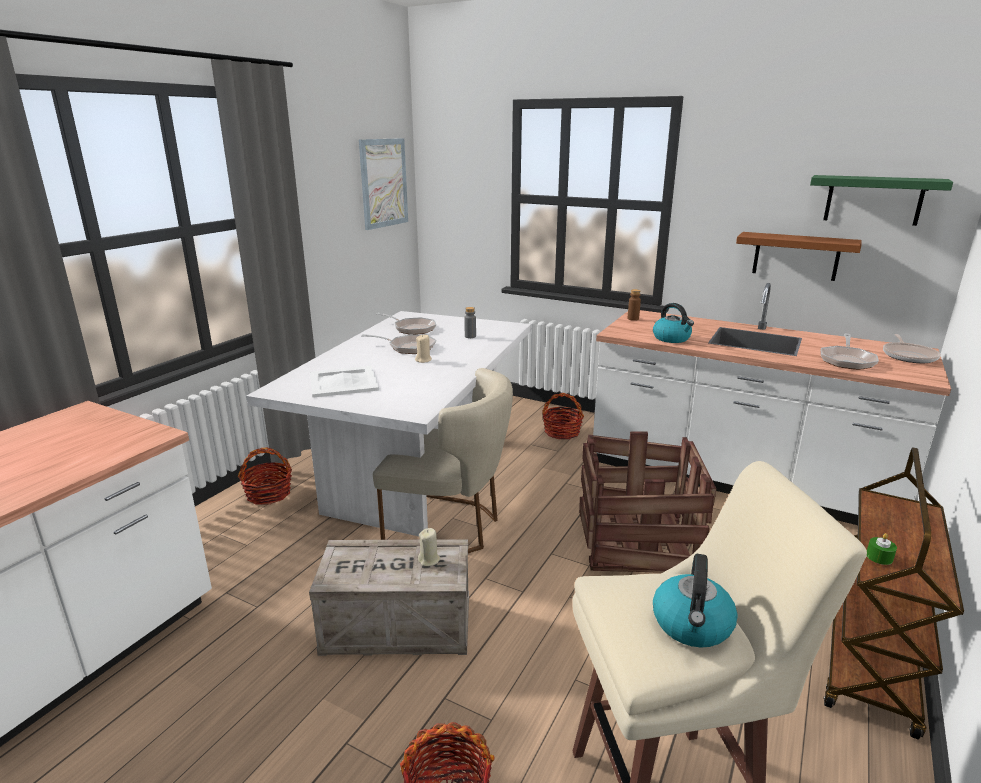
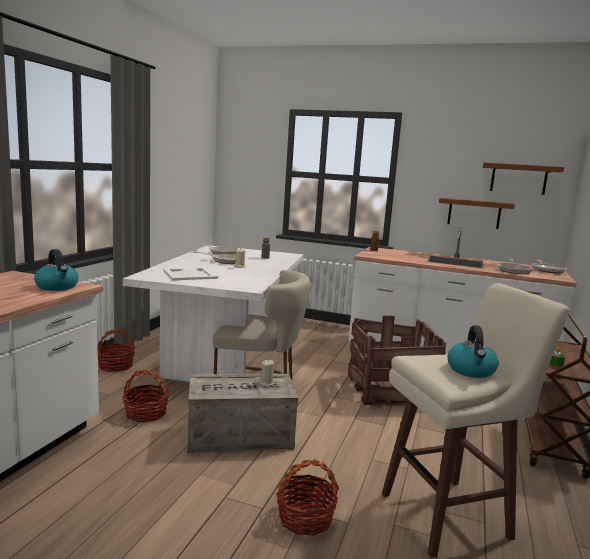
camera: 10 degrees left, 10 degrees down
(383, 183) = (197, 157): picture -> none
(561, 432) = (321, 333): basket -> basket (145, 413)
(672, 338) = (403, 259): kettle -> kettle (57, 287)
(873, 200) = (518, 179): green shelf -> brown shelf

